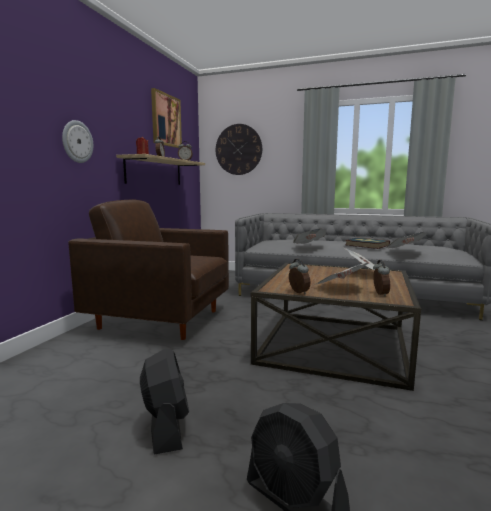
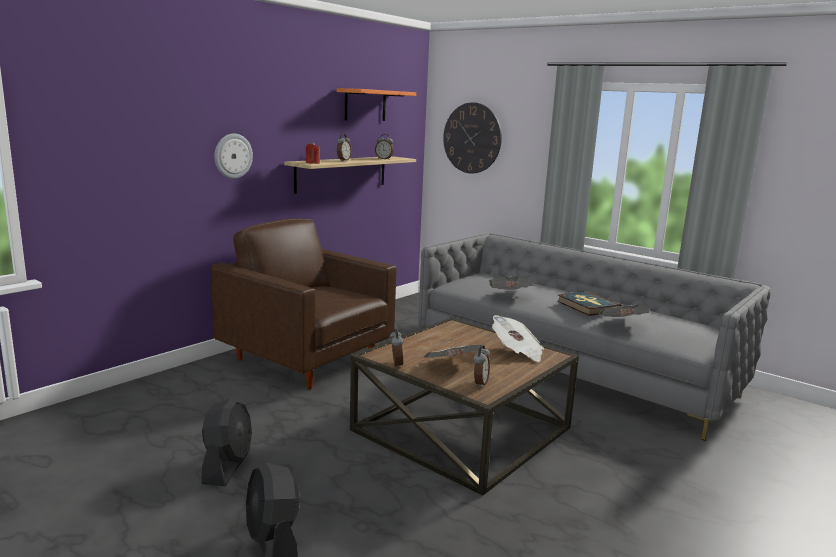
camera: 20 degrees right, 5 degrees up
(166, 120) = (365, 105): picture -> orange shelf

